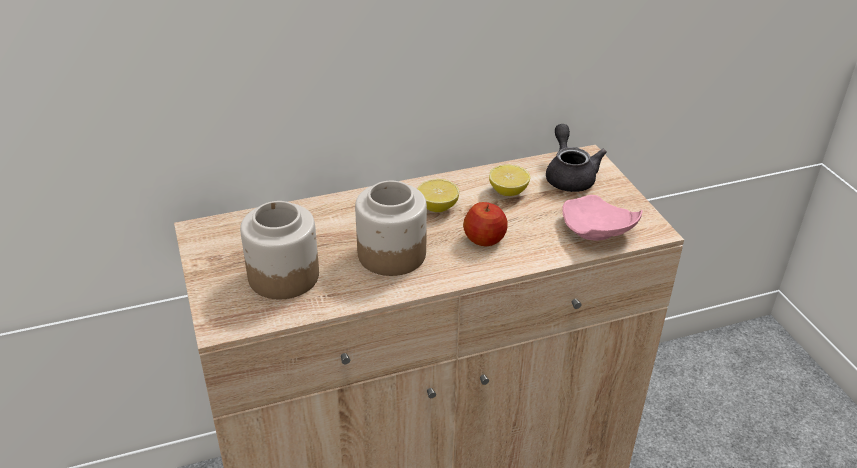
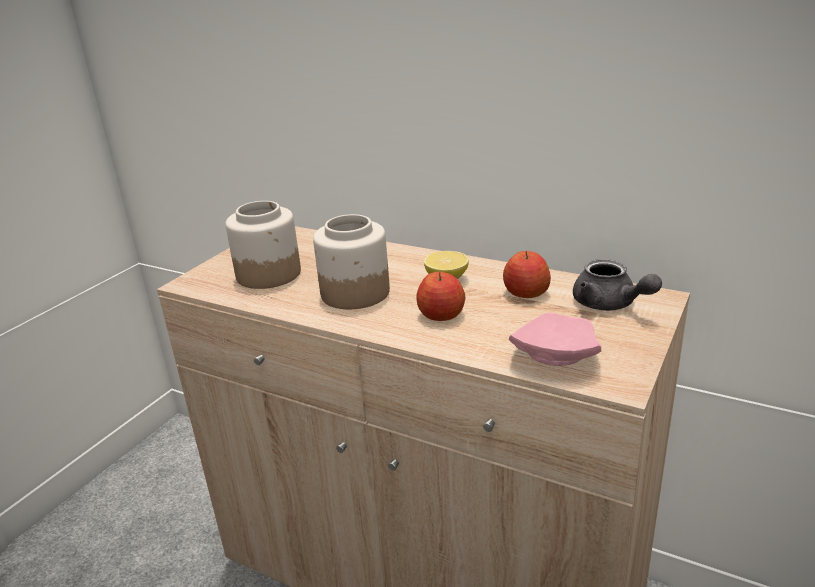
camera: 50 degrees right, 10 degrees down
(508, 192) = (525, 293): lemon -> apple
(569, 176) = (609, 305): grey teapot -> grey teapot turned 105 degrees clockwise

